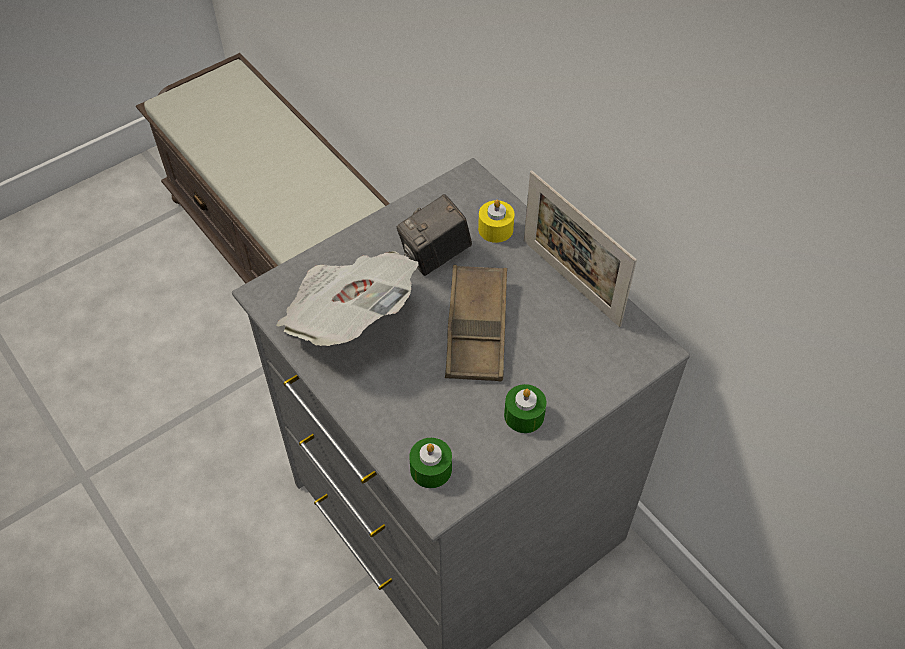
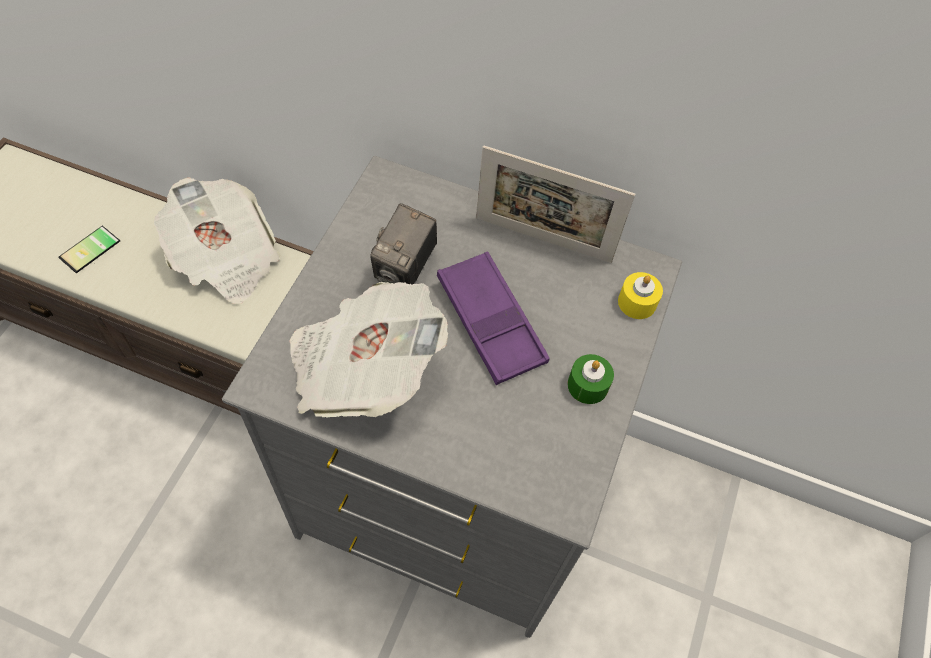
camera: 35 degrees left, 5 degrees up
(249, 164) = (91, 251): none -> phone
(346, 212) = (225, 258): none -> newspaper
(431, 469) = (542, 480): green candle -> none
(476, 328) = (491, 322): brown tray -> purple tray
(495, 229) = (443, 217): yellow candle -> yellow candle (637, 302)

